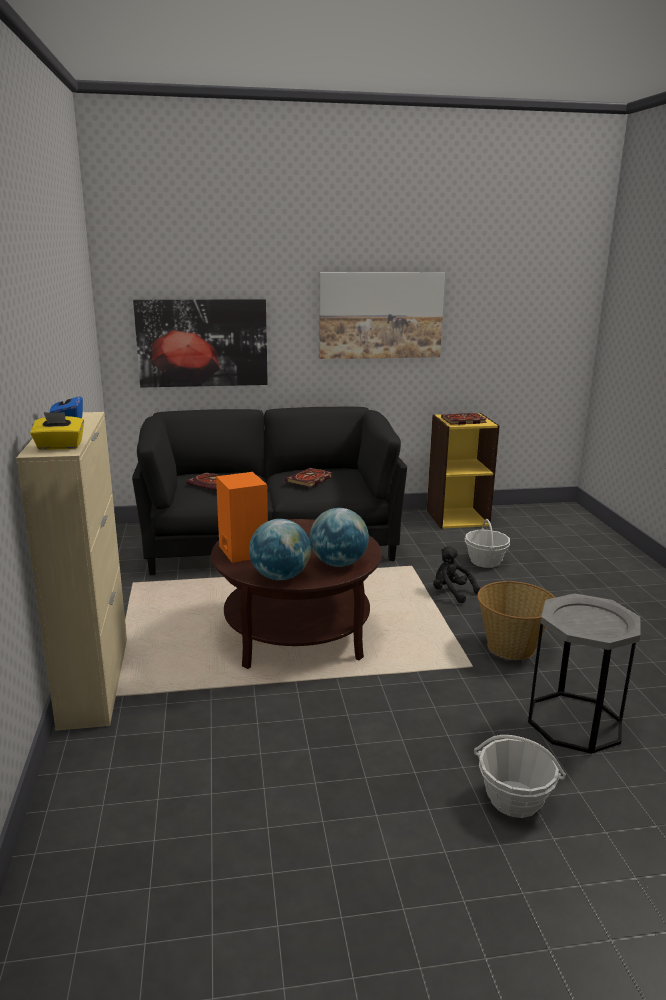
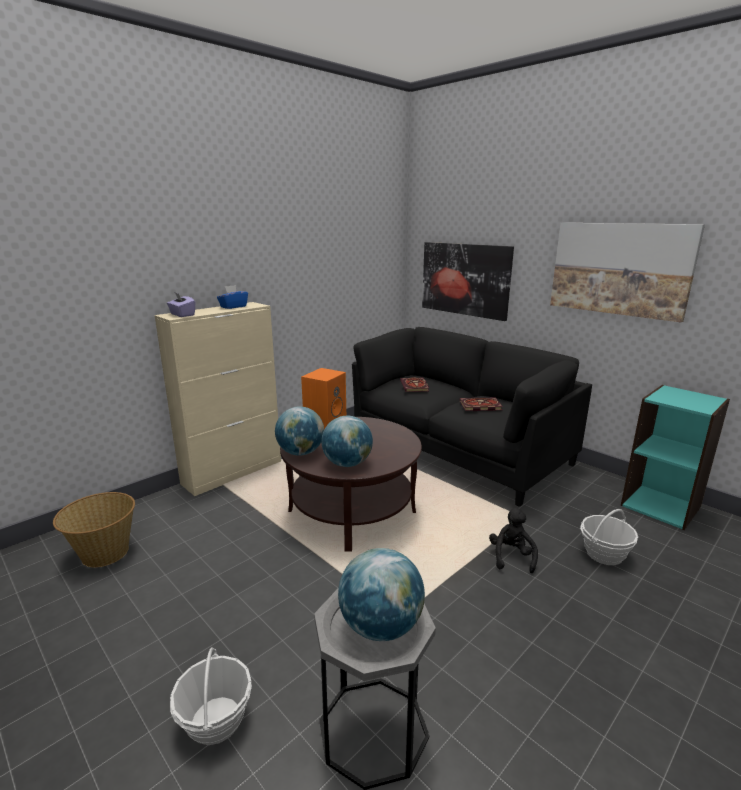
camera: 55 degrees right, 0 degrees up
(59, 446) = (182, 315): yellow tissue box -> purple tissue box
(457, 518) = (661, 505): yellow bookcase -> turquoise bookcase
(463, 421) = (678, 399): book -> none
(512, 647) = (463, 631): basket -> basket (104, 553)
(591, 619) = (381, 626): none -> globe

